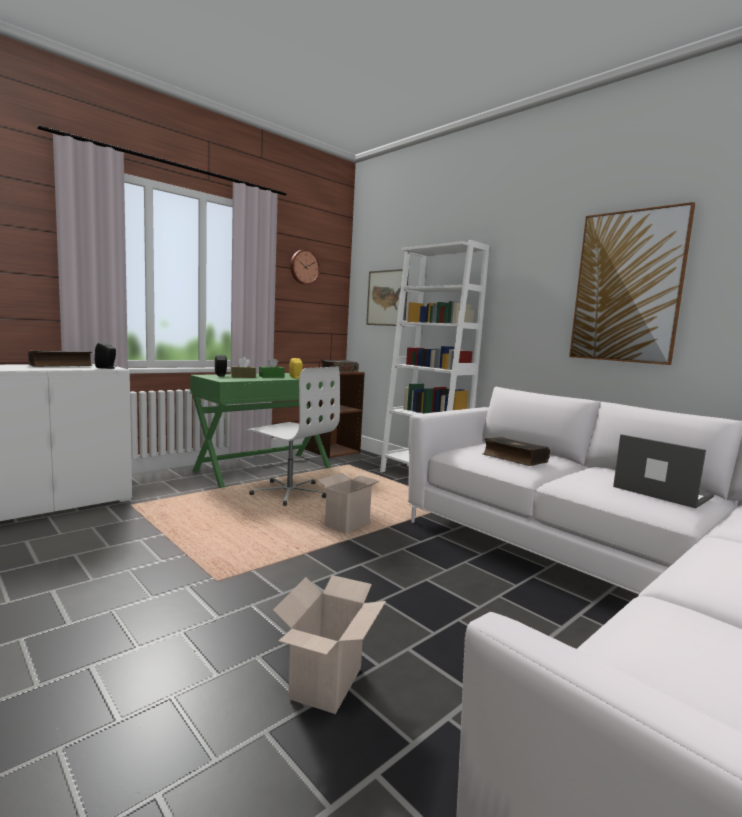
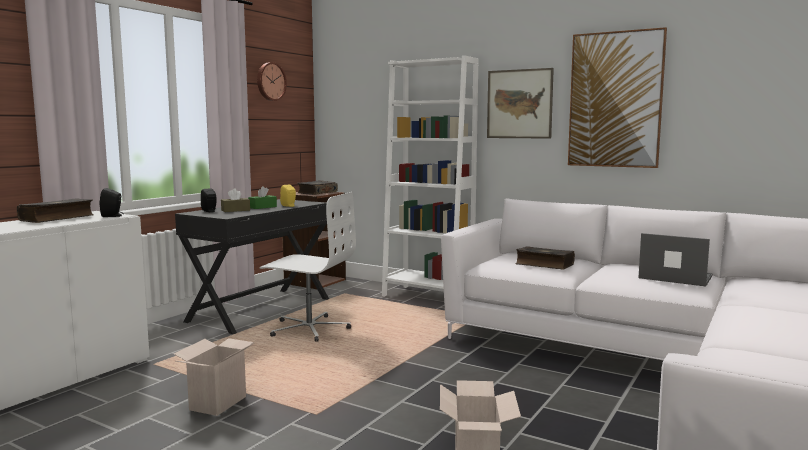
camera: 15 degrees left, 0 degrees up
(264, 469) = (260, 309): green desk -> black desk
(347, 524) = (392, 349): cardboard box -> cardboard box (218, 402)
(387, 298) = (363, 111): picture -> picture (519, 104)

